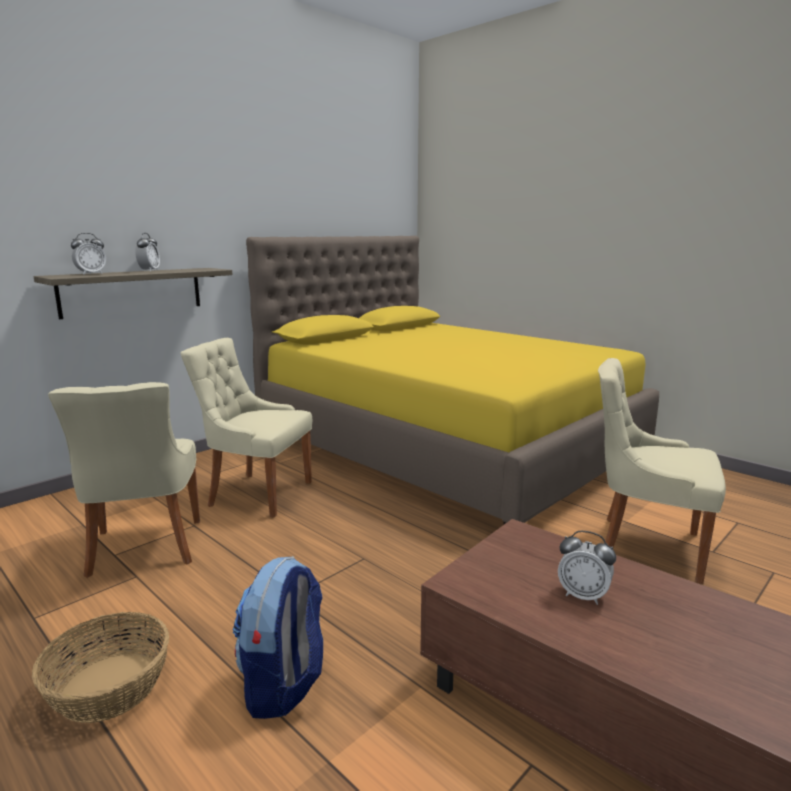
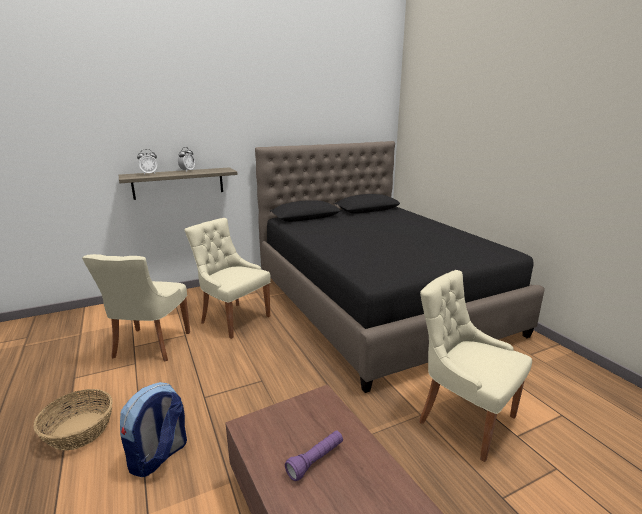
camera: 20 degrees right, 5 degrees up
(446, 446) = (377, 302): yellow bed -> black bed
(583, 595) = (316, 460): alarm clock -> purple flashlight

